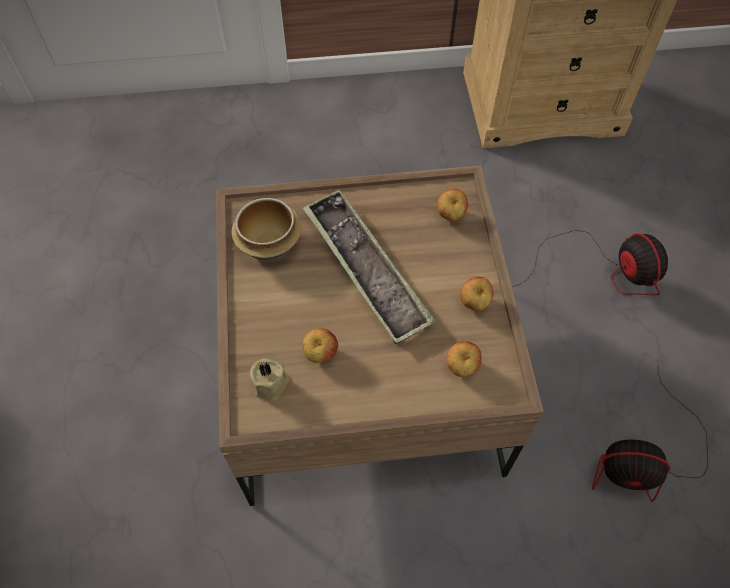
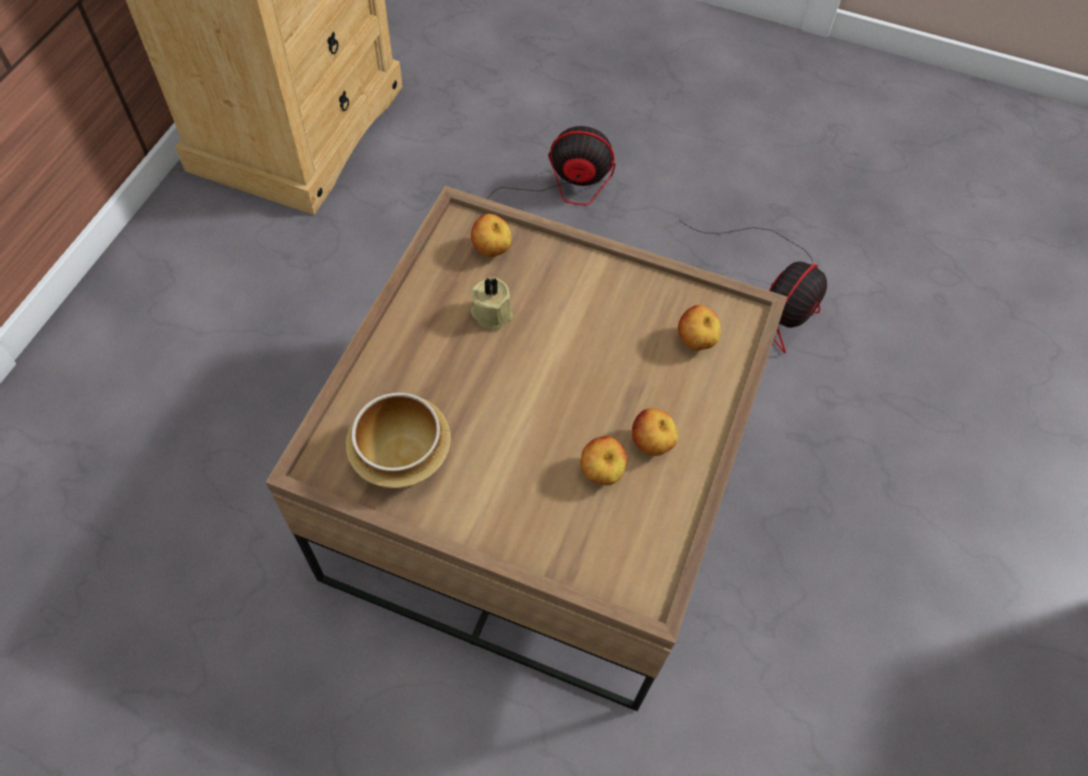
camera: 65 degrees left, 0 degrees up
(271, 385) = (614, 546): beige candle -> beige candle (492, 312)
(365, 270) = (513, 370): tray -> none
(474, 303) = (623, 289): apple -> apple (651, 444)

